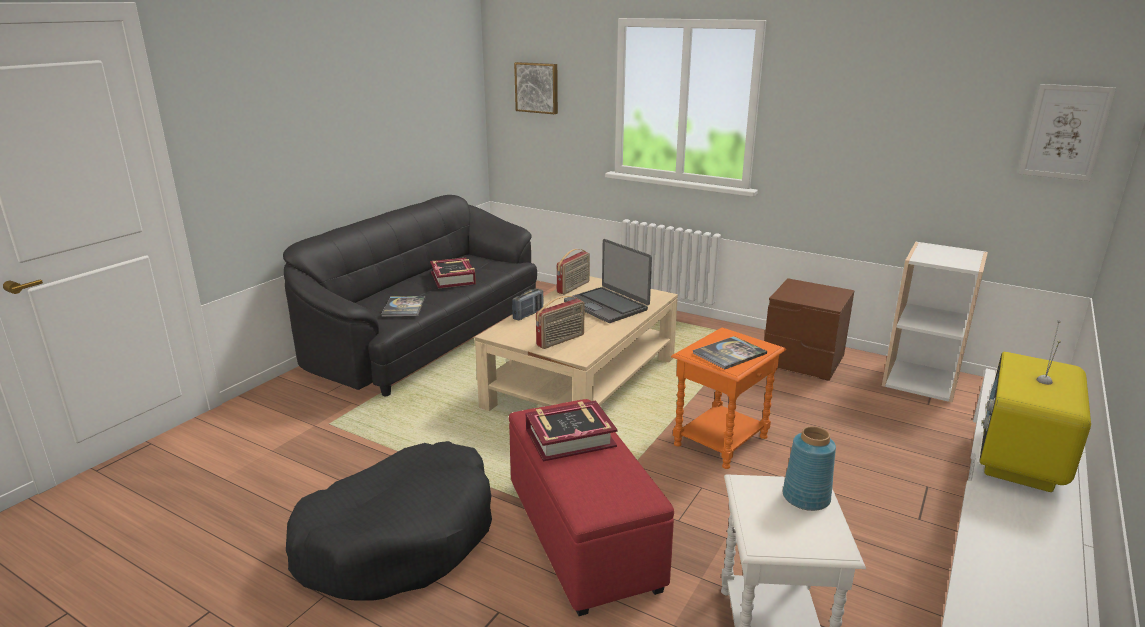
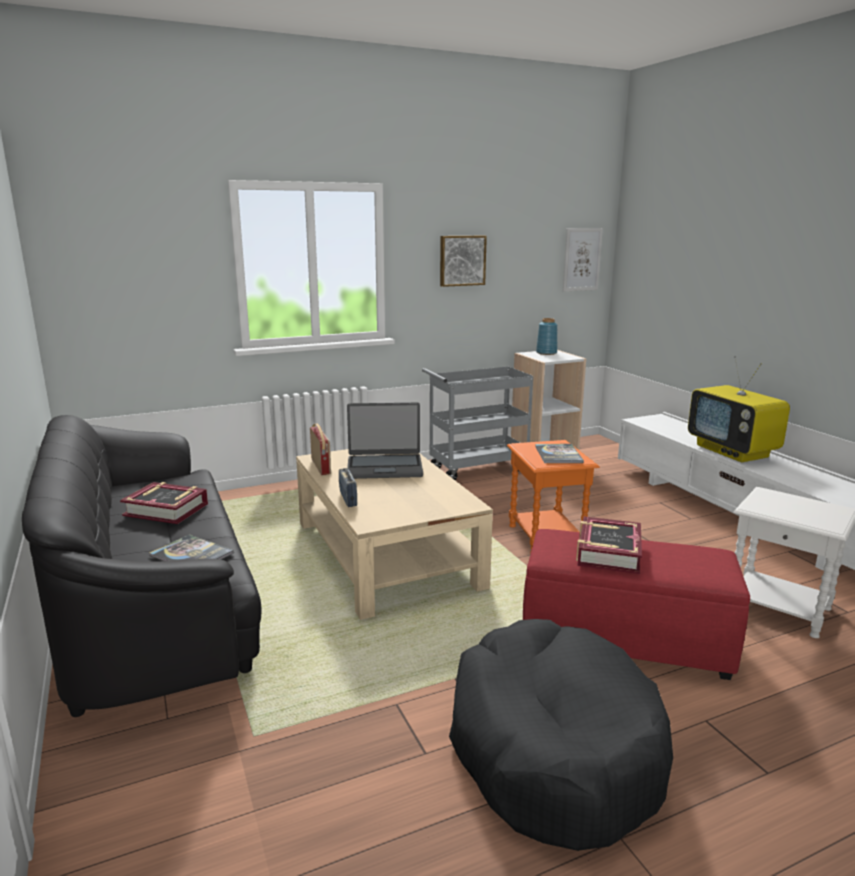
camera: 55 degrees left, 5 degrees down
(537, 87) = (121, 264): picture -> picture (462, 260)
(561, 340) = (427, 503): radio -> none
(803, 361) = (475, 470): brown nightstand -> grey cart
(806, 498) = (781, 498): blue vase -> blue vase (547, 353)

